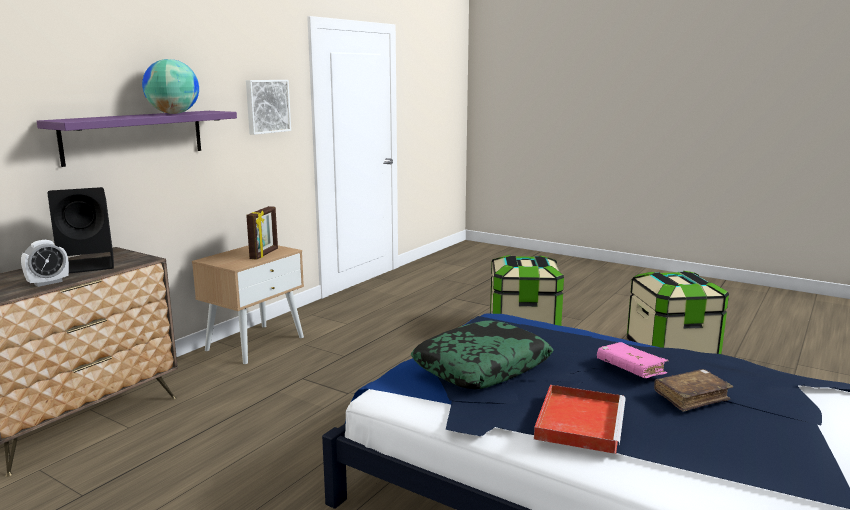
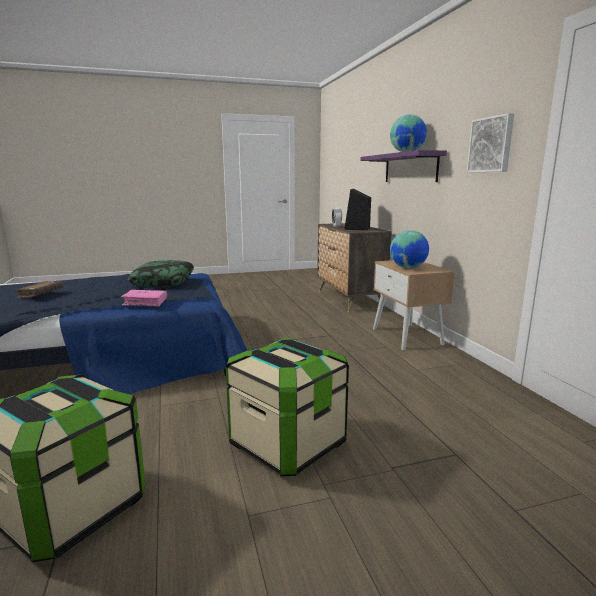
camera: 130 degrees right, 0 degrees up
(265, 254) = (408, 268): picture frame -> globe
(579, 421) = (96, 279): red tray -> none
(630, 368) = (80, 294): pink book -> pink book (145, 302)

